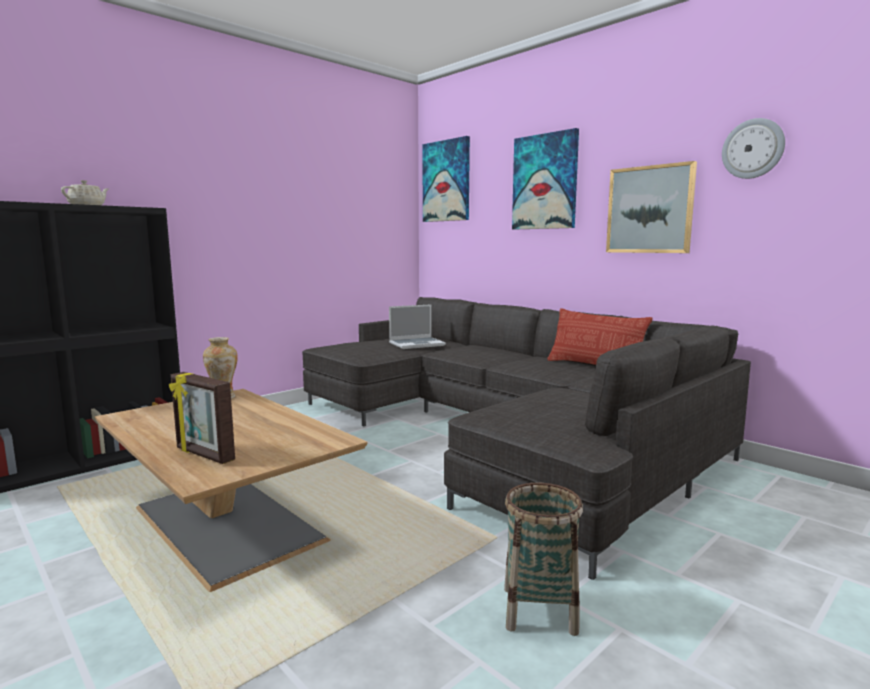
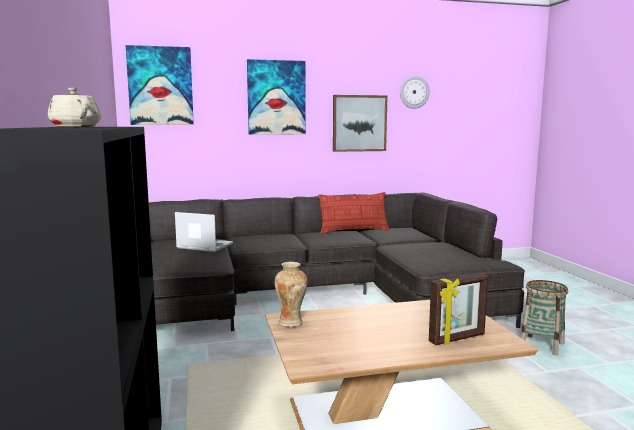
camera: 60 degrees left, 0 degrees up
(417, 344) = (203, 246): laptop -> laptop turned 75 degrees counterclockwise

